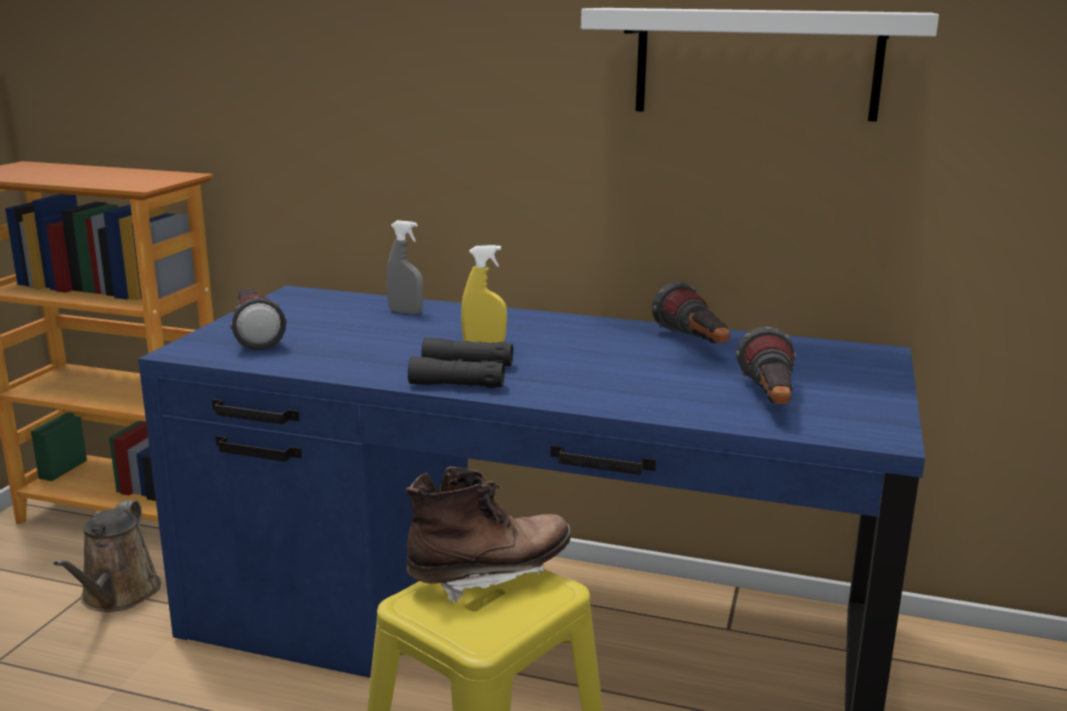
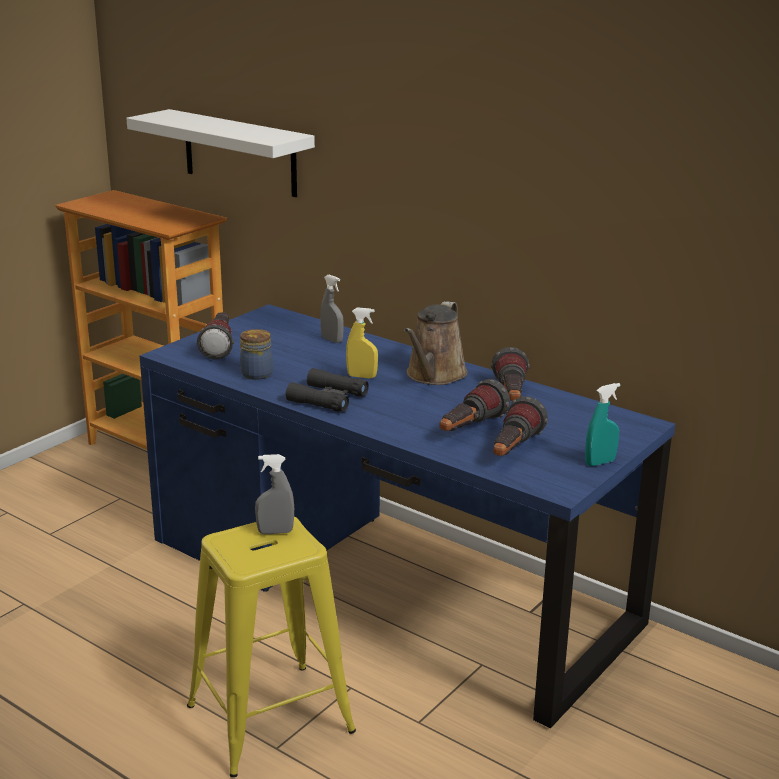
camera: 20 degrees right, 5 degrees up
(117, 596) = (133, 506): brown watering can -> brown watering can (434, 375)
(335, 359) = (257, 373): none -> jar
(489, 575) = (275, 532): brown boot -> grey spray bottle
(686, 385) = (469, 429): none -> flashlight
(756, 63) = (576, 193): white shelf -> white shelf (240, 153)
(887, 399) = (600, 462): none -> turquoise spray bottle

